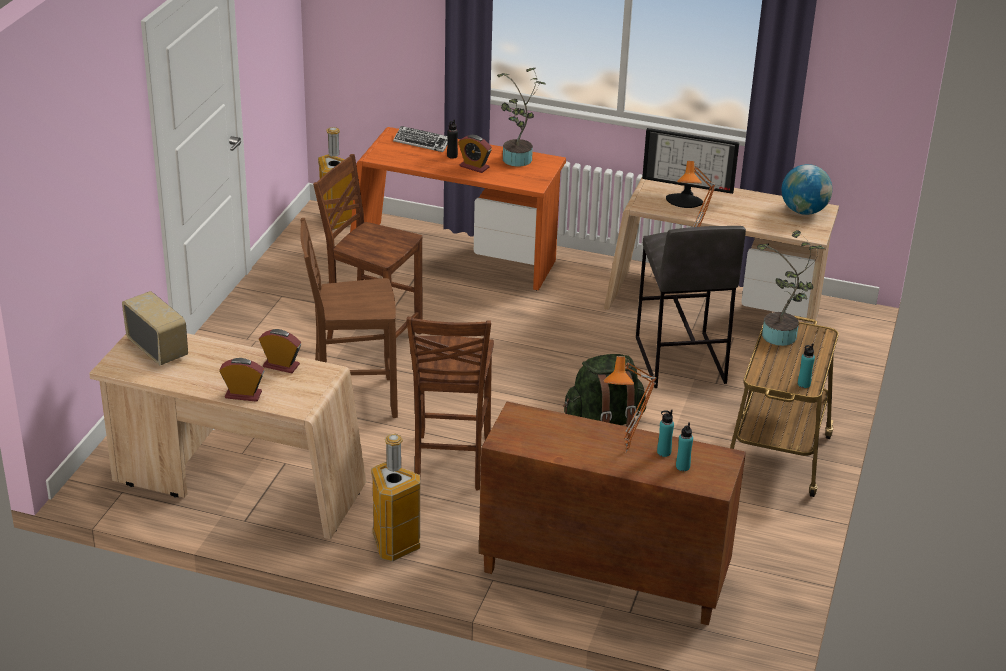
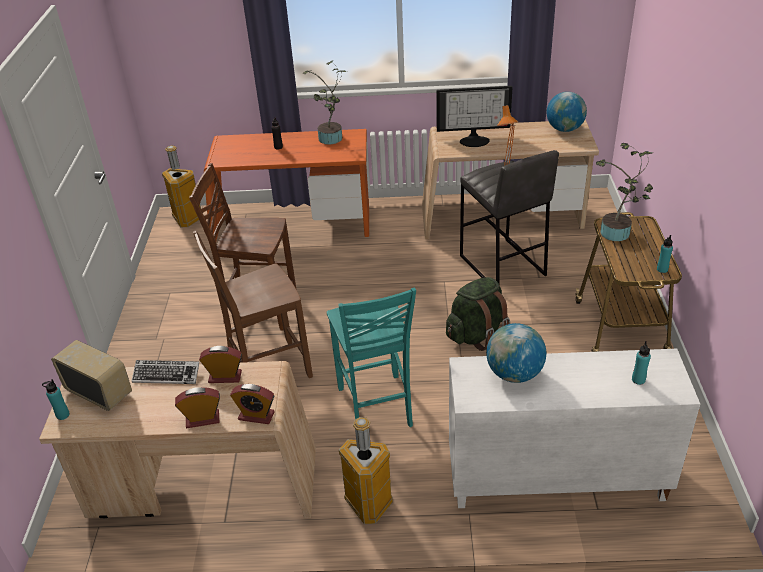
camera: 15 degrees left, 5 degrees up
(422, 142) = (249, 142): keyboard -> keyboard (166, 375)
(449, 464) = (376, 408): brown chair -> turquoise chair
(474, 167) = (300, 152): alarm clock -> alarm clock (256, 416)
(561, 430) = (514, 374): none -> globe
(601, 576) = (555, 480): brown cabinet -> white cabinet
(628, 452) = (584, 378): orange table lamp -> none
(663, 452) = (613, 370): turquoise bottle -> turquoise bottle (62, 415)

